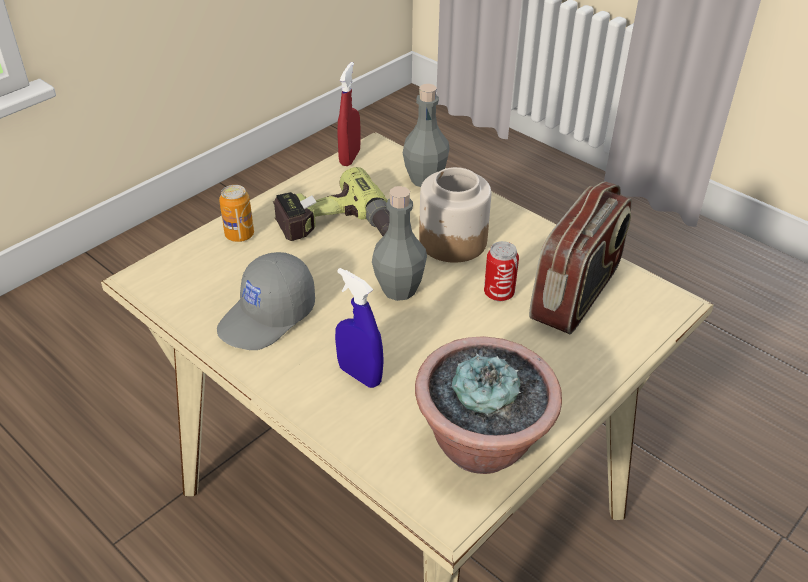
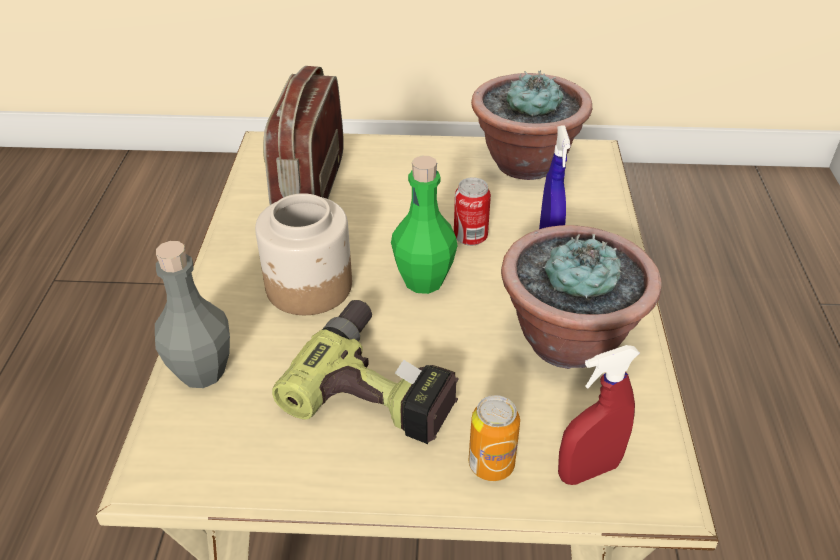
camera: 130 degrees left, 0 degrees up
(268, 317) = (568, 339): grey cap -> potted plant
(350, 157) = (207, 482): red spray bottle -> red spray bottle (588, 470)
(399, 289) = (423, 280): grey bottle -> green bottle
(499, 294) = (358, 223): can -> can (470, 238)
(576, 294) = (309, 186): radio -> radio turned 75 degrees counterclockwise

